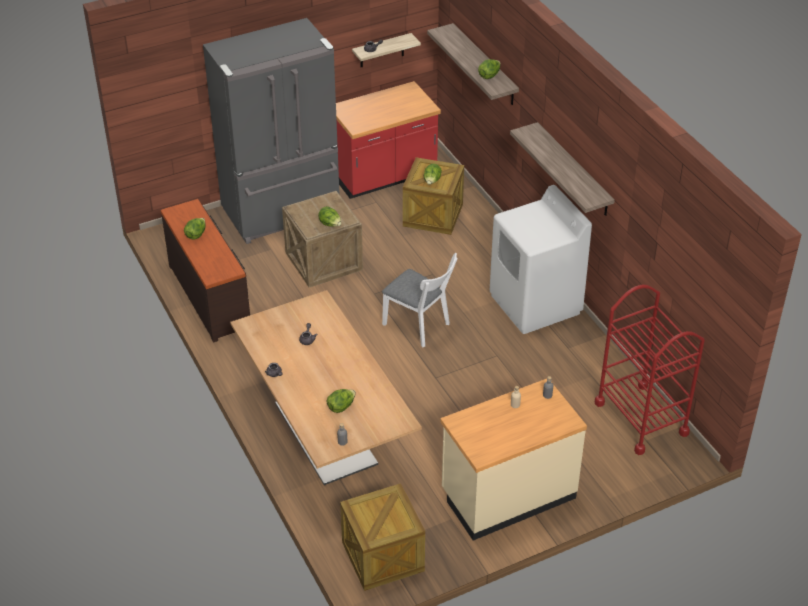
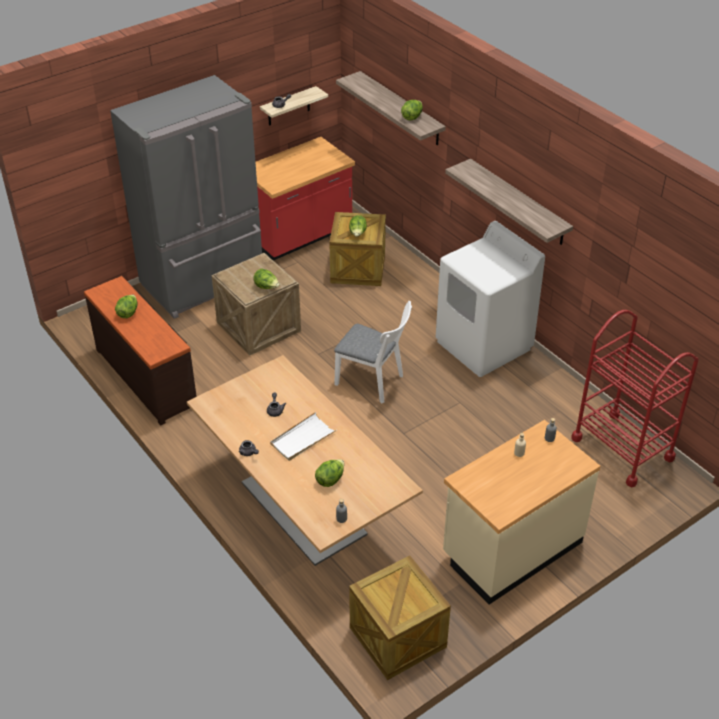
camera: 10 degrees left, 0 degrees up
(325, 368) = (302, 439): none -> white tray

